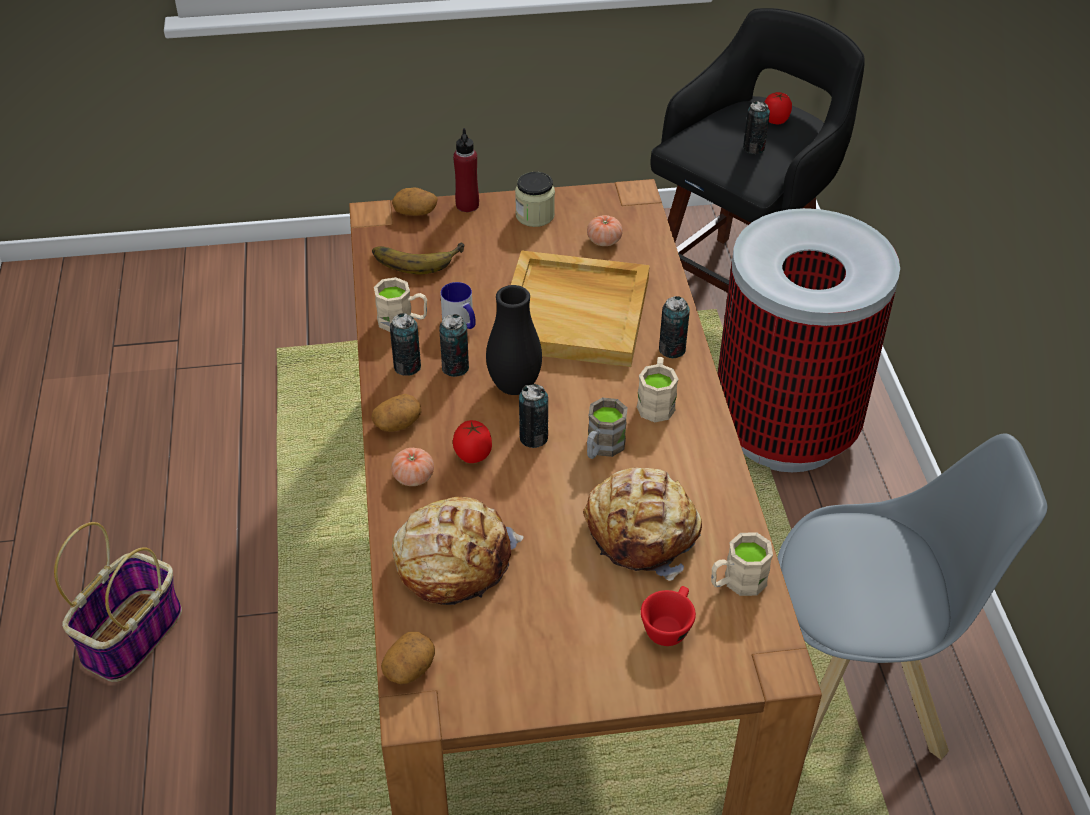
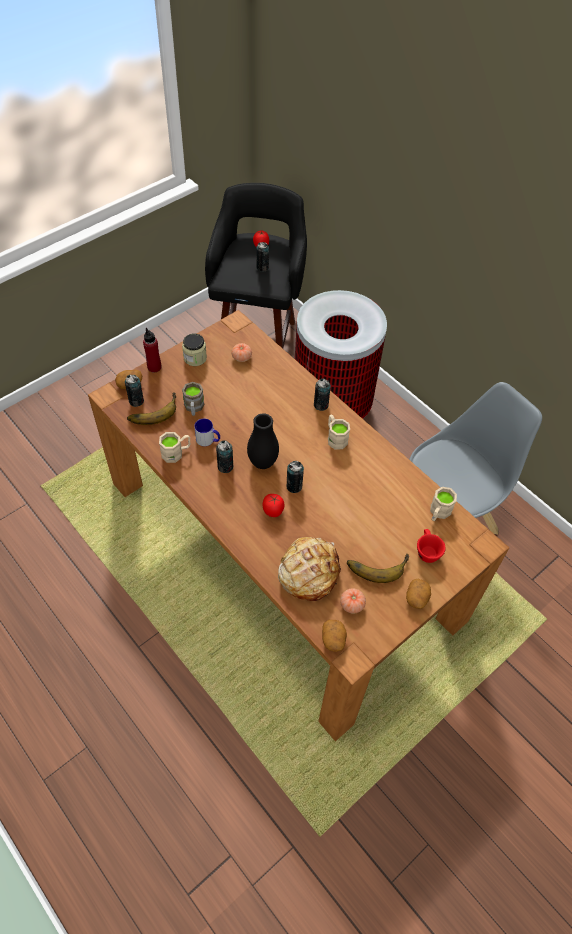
camera: 35 degrees left, 10 degrees up
(132, 634) = (90, 688): basket -> none
(397, 423) = (222, 513): potato -> potato (417, 598)
(407, 367) = (200, 478): can -> can (136, 401)
(413, 477) = (254, 538): tomato -> tomato (352, 604)
(569, 603) = (377, 564): none -> banana
(575, 313) = (260, 406): beige tray -> none
(602, 448) = (329, 475): brown mug -> brown mug (194, 408)
(643, 531) = (380, 509): bread -> none

